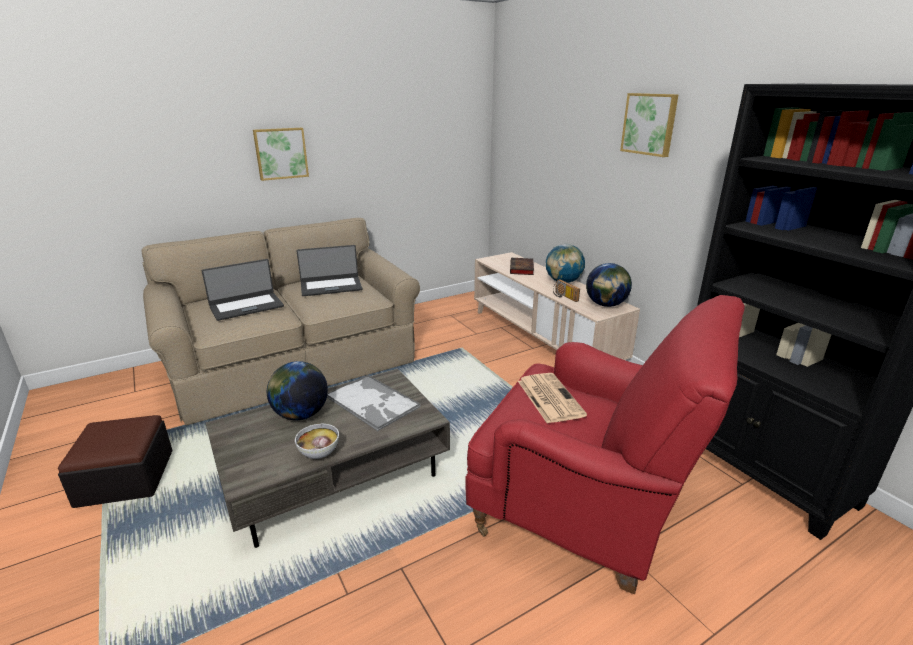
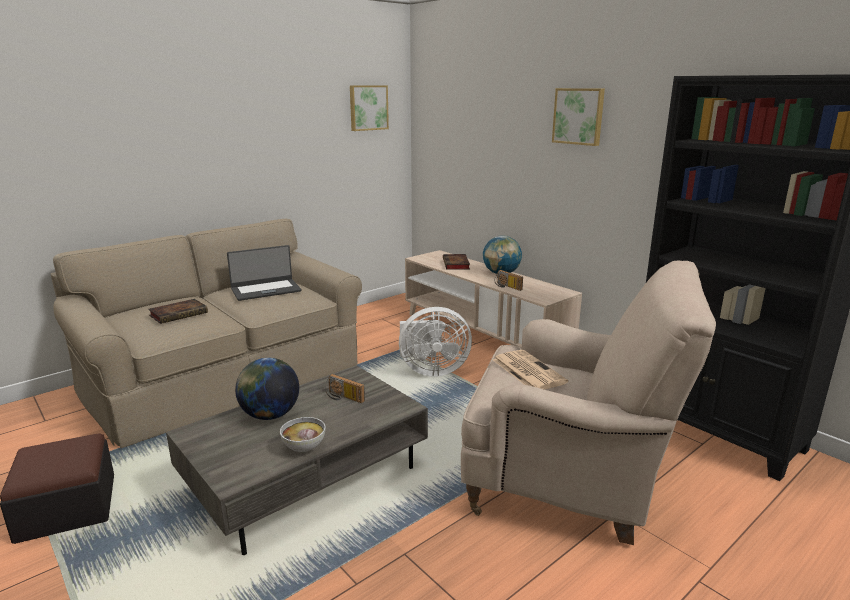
camera: 10 degrees left, 5 degrees down
(246, 306) = (180, 314): laptop -> book
(281, 153) = (202, 152): picture -> picture (368, 107)
(373, 403) = (343, 398): tray -> radio
(482, 373) = (431, 370): none -> white fan
(585, 512) = (568, 483): red armchair -> beige armchair
(606, 305) = (549, 291): globe -> none

